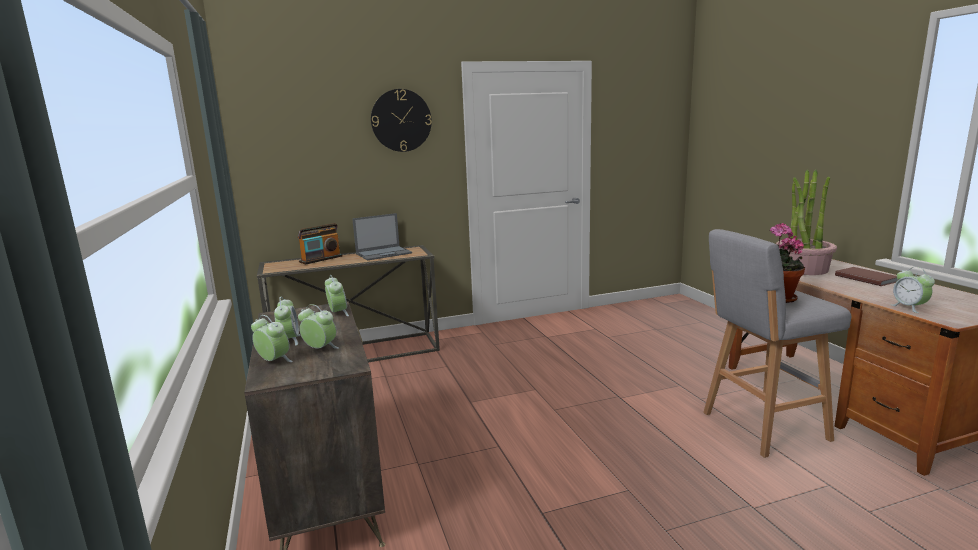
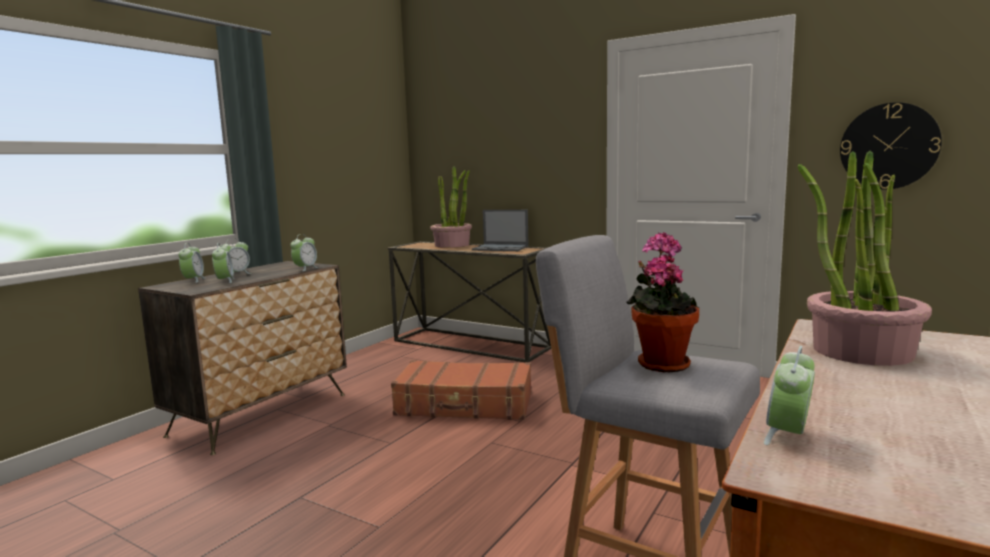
camera: 50 degrees right, 5 degrees down
(321, 259) = (452, 245): radio -> potted plant
(401, 120) = (540, 111): wall clock -> wall clock (888, 146)
(476, 397) = (465, 405): none -> brown suitcase
(866, 278) = (927, 390): brown book -> none

